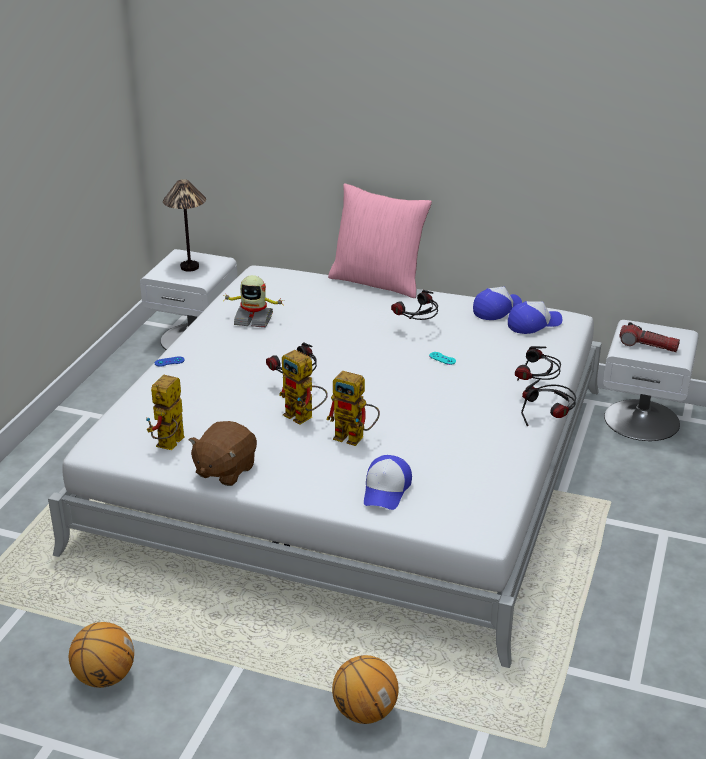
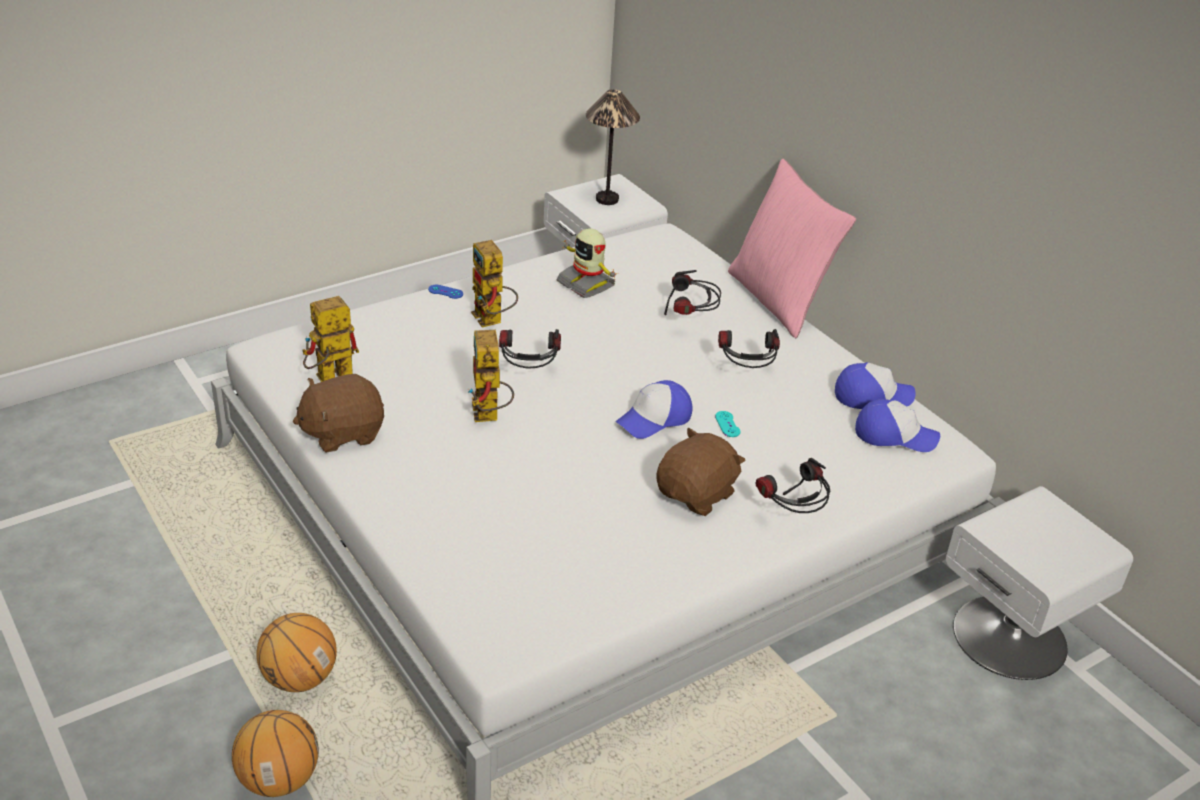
camera: 35 degrees right, 5 degrees up
(104, 677) = (115, 589): basketball -> basketball (299, 678)
(355, 438) = (510, 467): toy robot -> toy robot (492, 321)
(386, 490) = (464, 543): cap -> cap (654, 419)
(474, 402) = (697, 494): none -> brown plush toy
(549, 422) = (753, 566): headphones -> headphones (690, 321)
(648, 346) = (1030, 538): flashlight -> none

